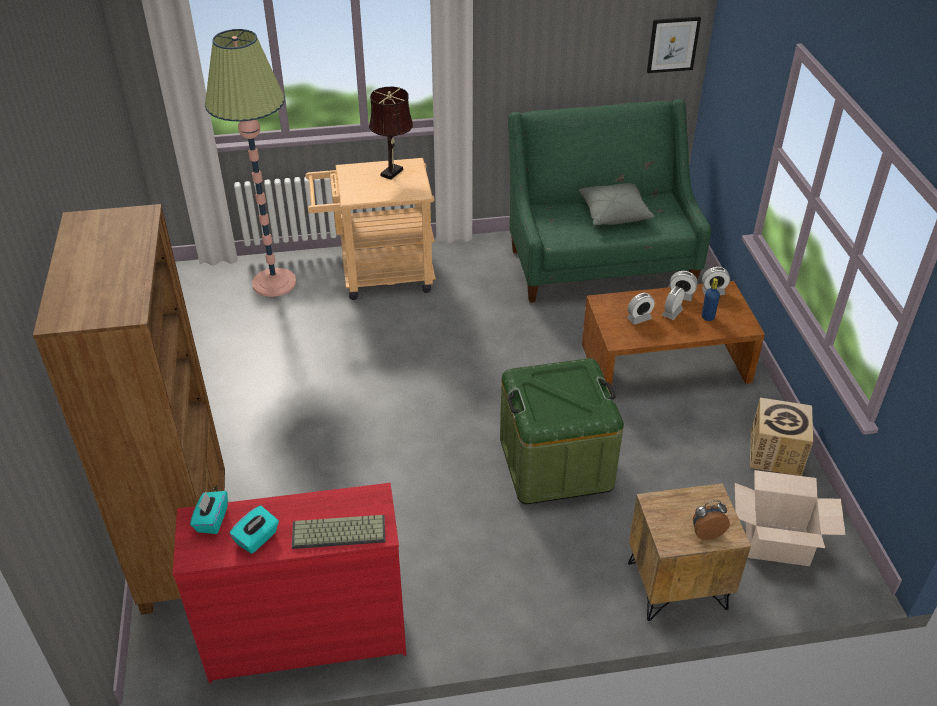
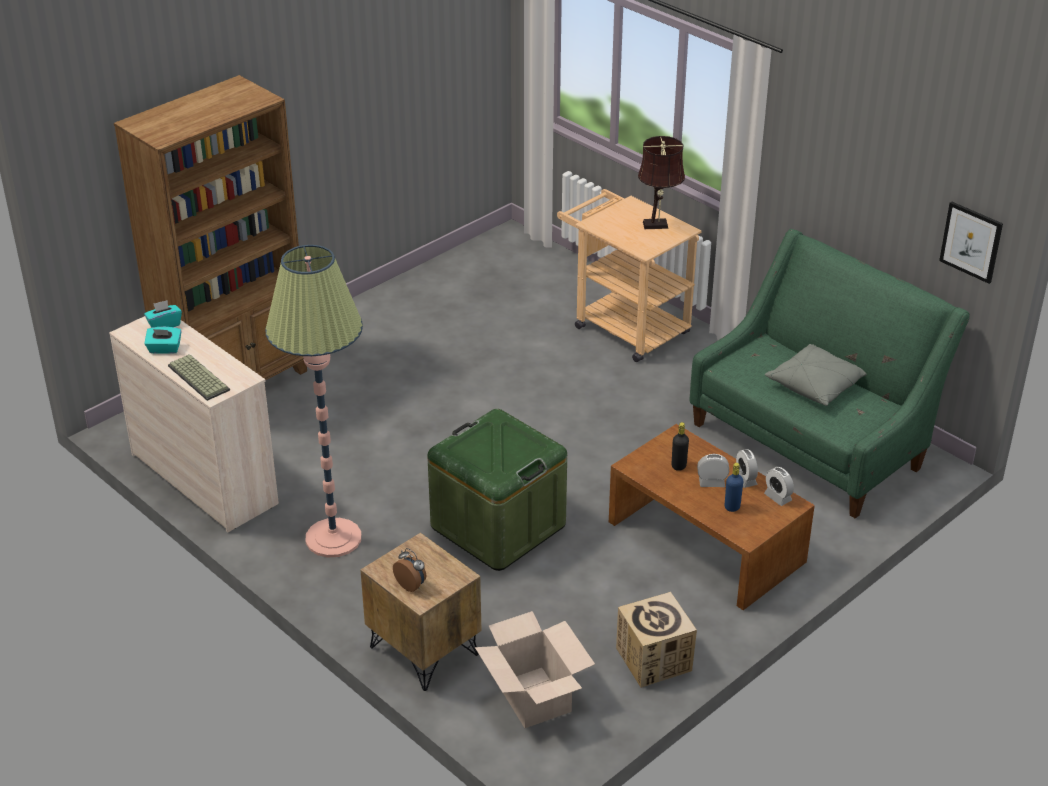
camera: 55 degrees right, 5 degrees down
(274, 283) = (549, 279): floor lamp -> floor lamp (333, 538)
(307, 636) = (205, 478): red dresser -> beige dresser
(639, 318) = (678, 466): alarm clock -> black bottle

